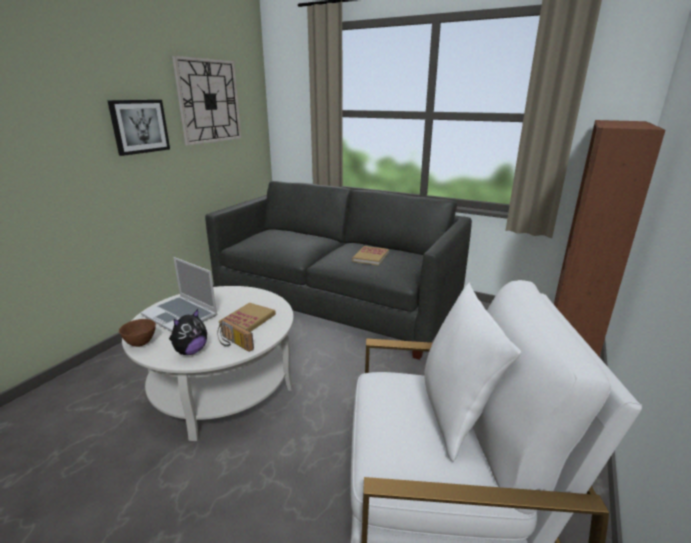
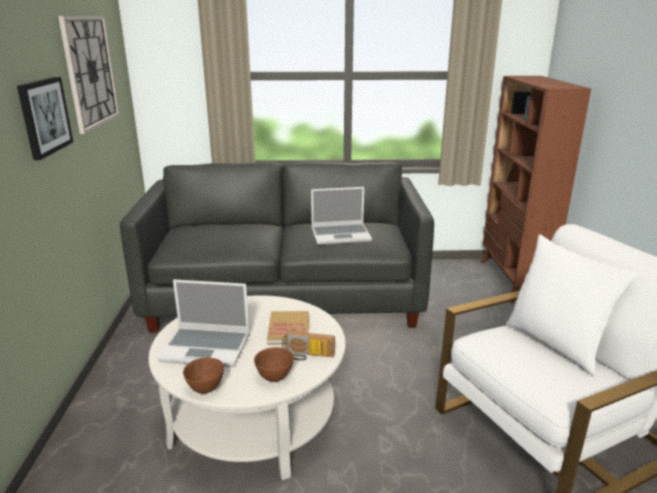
camera: 30 degrees left, 0 degrees up
(191, 351) = (274, 377): plush toy -> brown bowl
(370, 257) = (341, 235): book -> laptop

